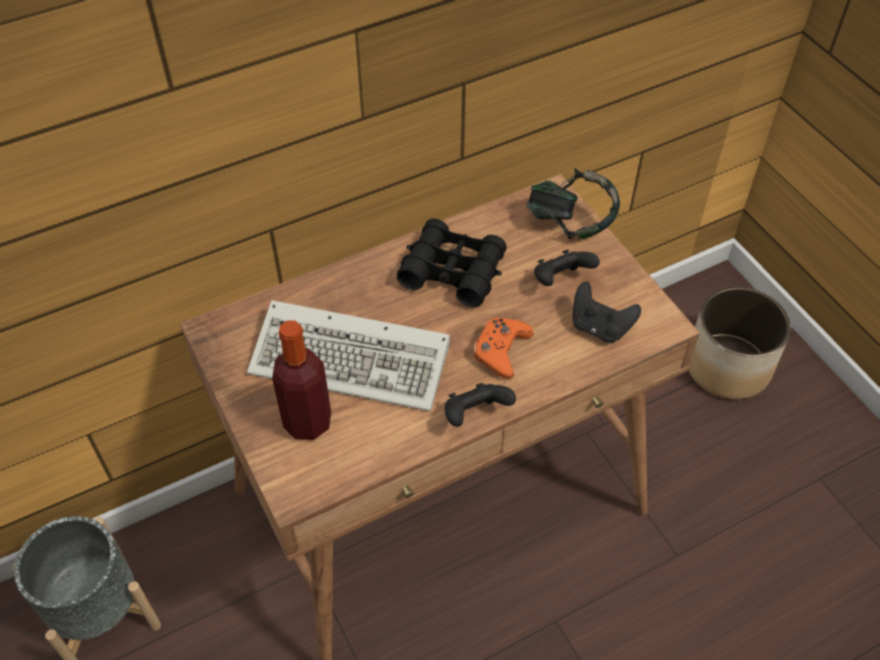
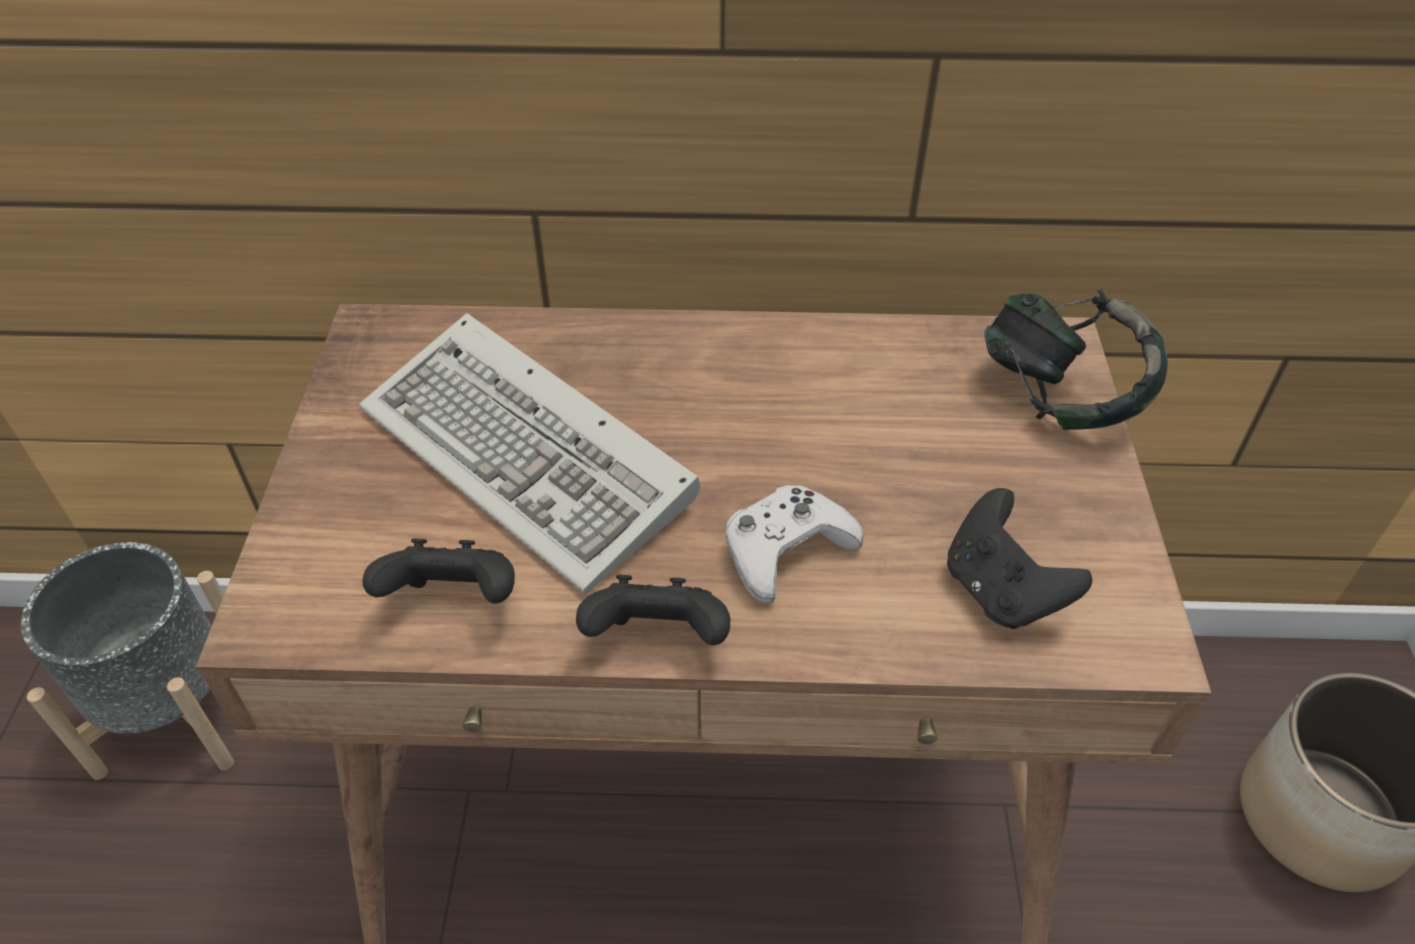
camera: 30 degrees right, 5 degrees down
(307, 422) = (383, 519): bottle -> none
(452, 271) = (796, 392): black binoculars -> none
(501, 350) = (786, 550): orange game controller -> white game controller
(560, 280) = (979, 480): black game controller -> black game controller (454, 600)

